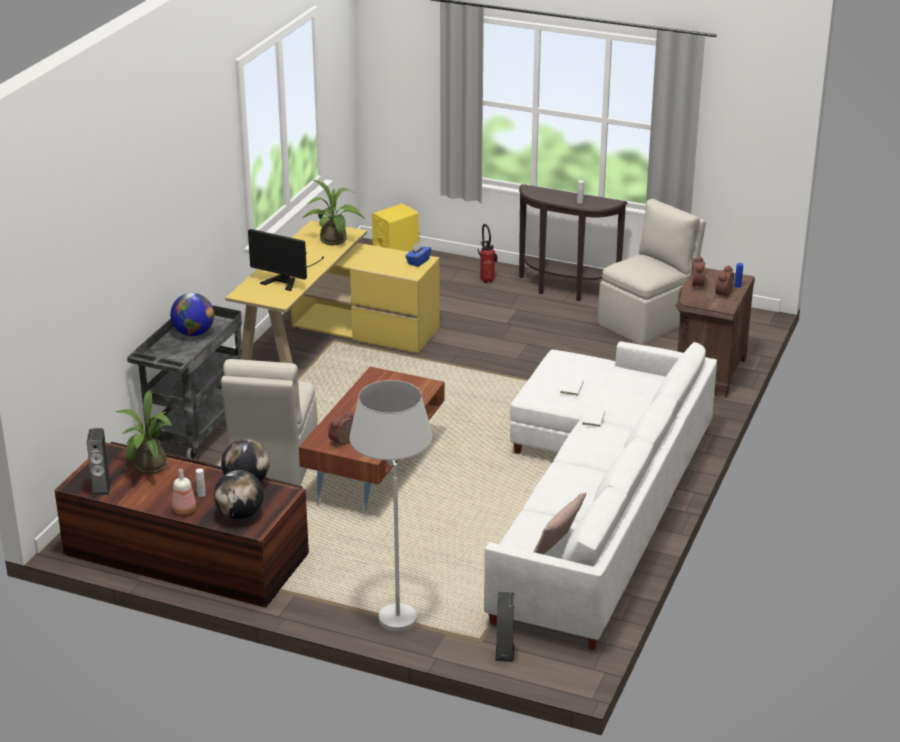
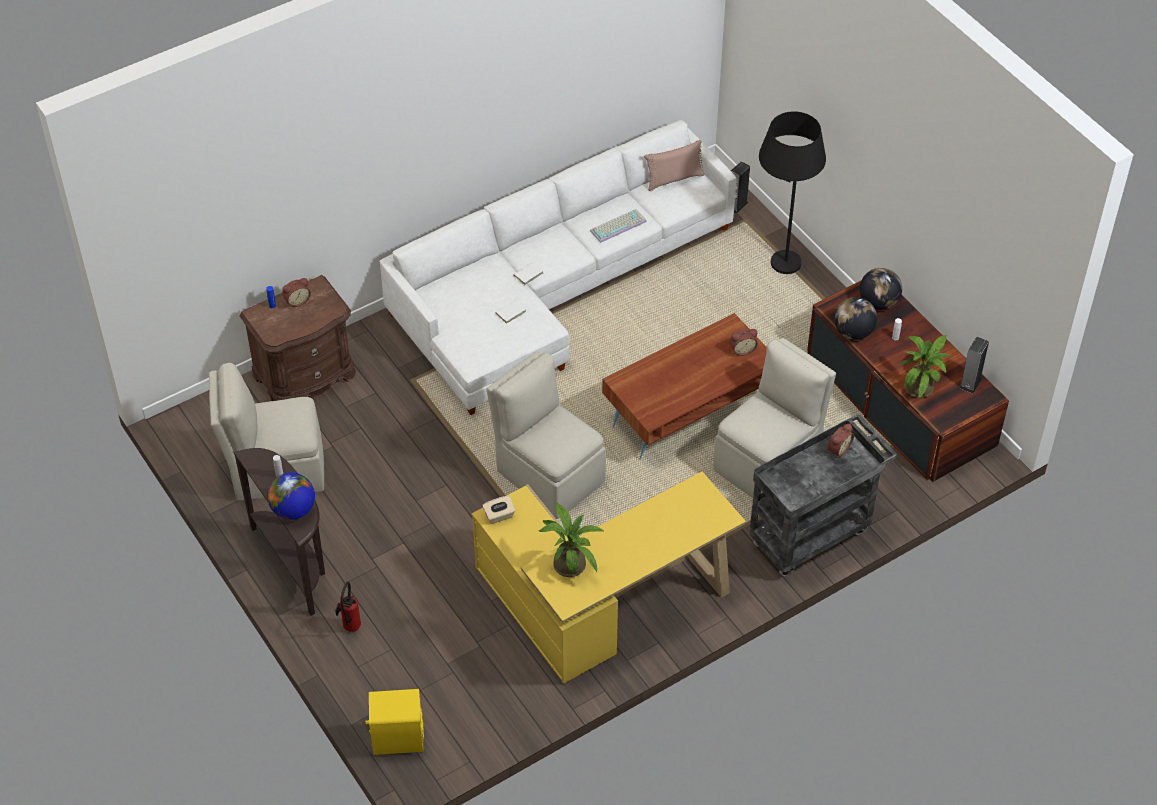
camera: 145 degrees left, 20 degrees up
(185, 510) = (917, 327): bottle -> none
(193, 333) = (809, 480): globe -> globe (293, 510)
(287, 278) = (665, 521): monitor -> none
(394, 605) = (779, 275): white floor lamp -> black floor lamp
(418, 262) = (499, 516): blue tissue box -> beige tissue box
(447, 391) = (548, 474): none -> beige chair
(561, 484) = (618, 225): none -> keyboard
(699, 285) = (301, 324): alarm clock -> alarm clock (838, 449)

